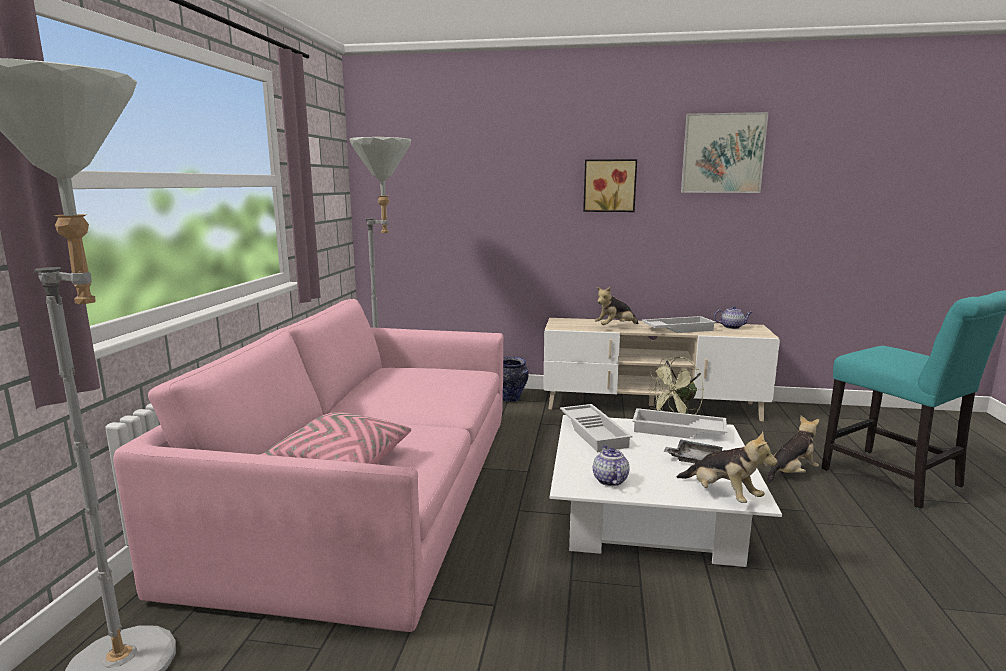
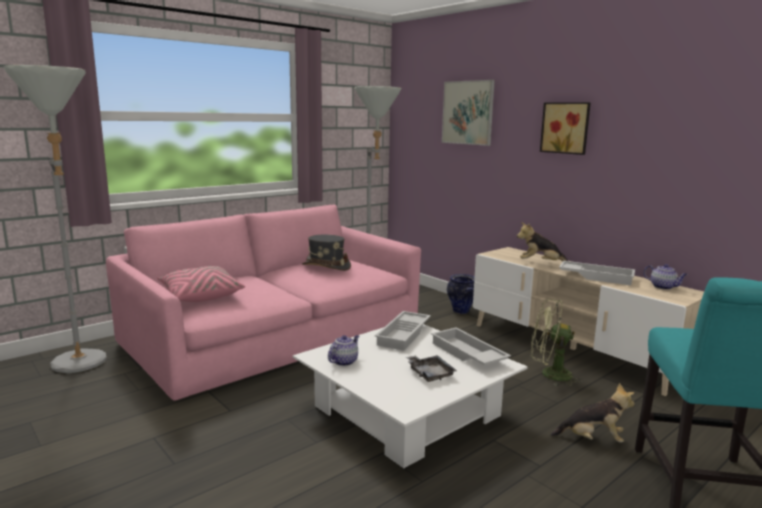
camera: 40 degrees right, 0 degrees up
(404, 381) = (326, 266): none -> grey hat
(722, 495) = (392, 398): plush toy -> none
(723, 153) = (678, 96): picture -> picture (467, 112)

